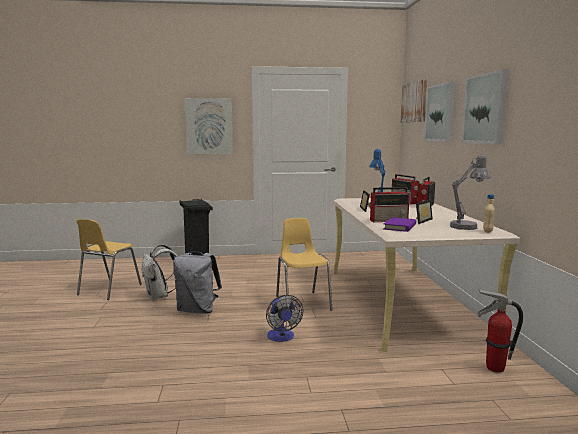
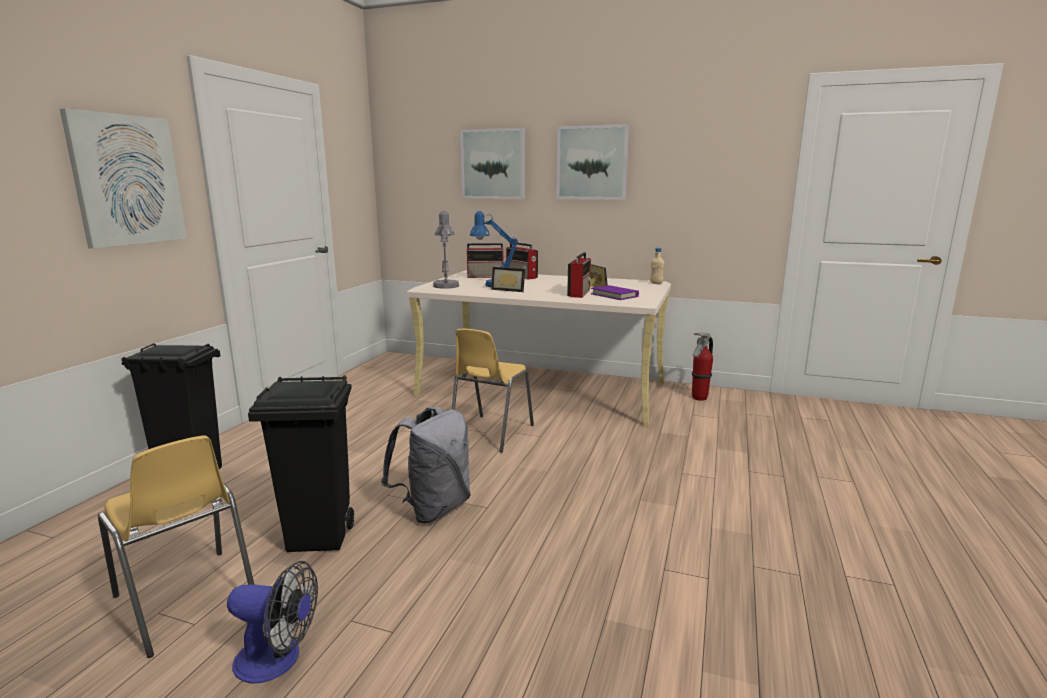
camera: 65 degrees left, 5 degrees up
(159, 296) = (320, 537): white backpack -> black trash can
(282, 337) = (581, 466): fan -> fan (278, 660)
(302, 303) = (490, 433): yellow chair -> yellow chair turned 75 degrees counterclockwise
(414, 102) = (417, 147): picture -> none
(467, 226) = (630, 283): grey table lamp -> grey table lamp (446, 285)

